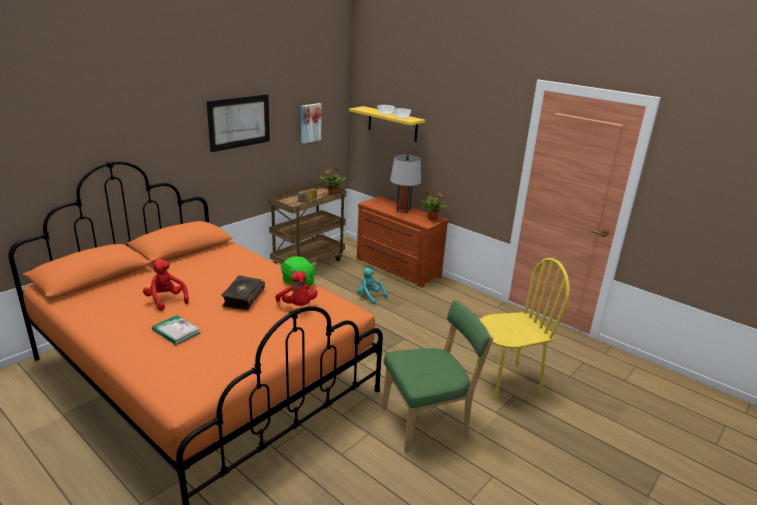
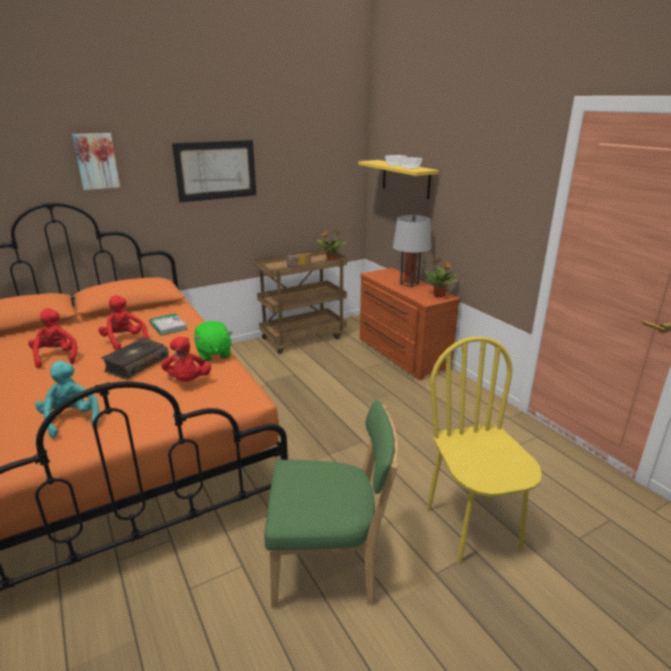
camera: 20 degrees right, 0 degrees up
(176, 331) = (29, 394): book -> book (168, 326)
(212, 280) = (124, 341): none -> red plush toy
(310, 122) = (310, 177): picture -> picture (96, 161)
(369, 297) = (349, 384): turquoise plush toy -> turquoise plush toy (71, 420)
(506, 382) = (473, 528): yellow chair -> yellow chair turned 105 degrees counterclockwise

